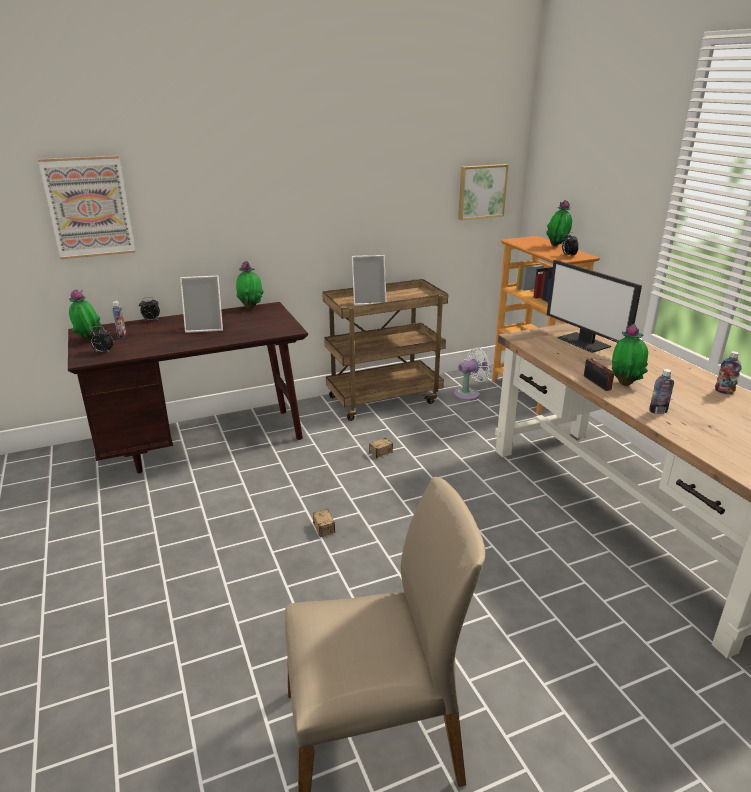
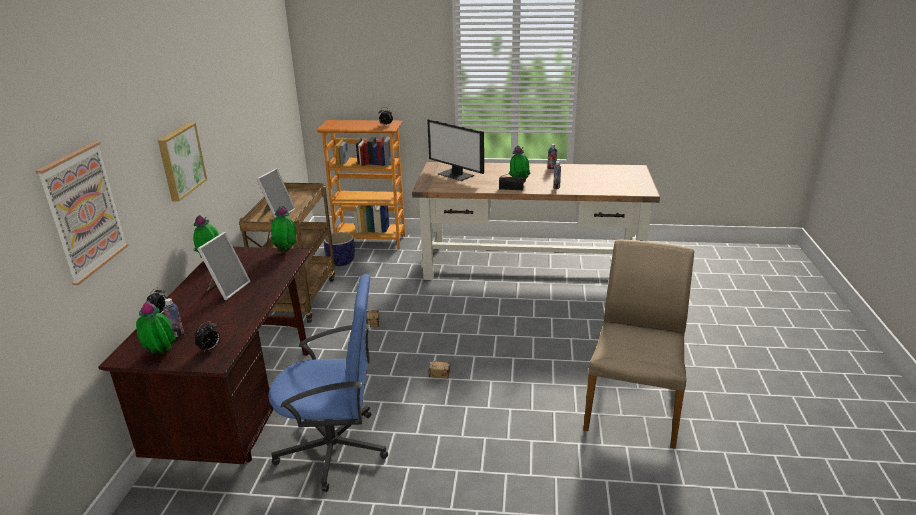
camera: 60 degrees left, 0 degrees up
(170, 508) = (334, 449): none -> blue office chair
(469, 394) = (340, 262): white fan -> planter
(481, 191) = (282, 95): picture -> picture (180, 161)
(557, 246) = (361, 122): potted plant -> potted plant (286, 251)
(585, 342) = (456, 175): monitor -> monitor turned 45 degrees clockwise

